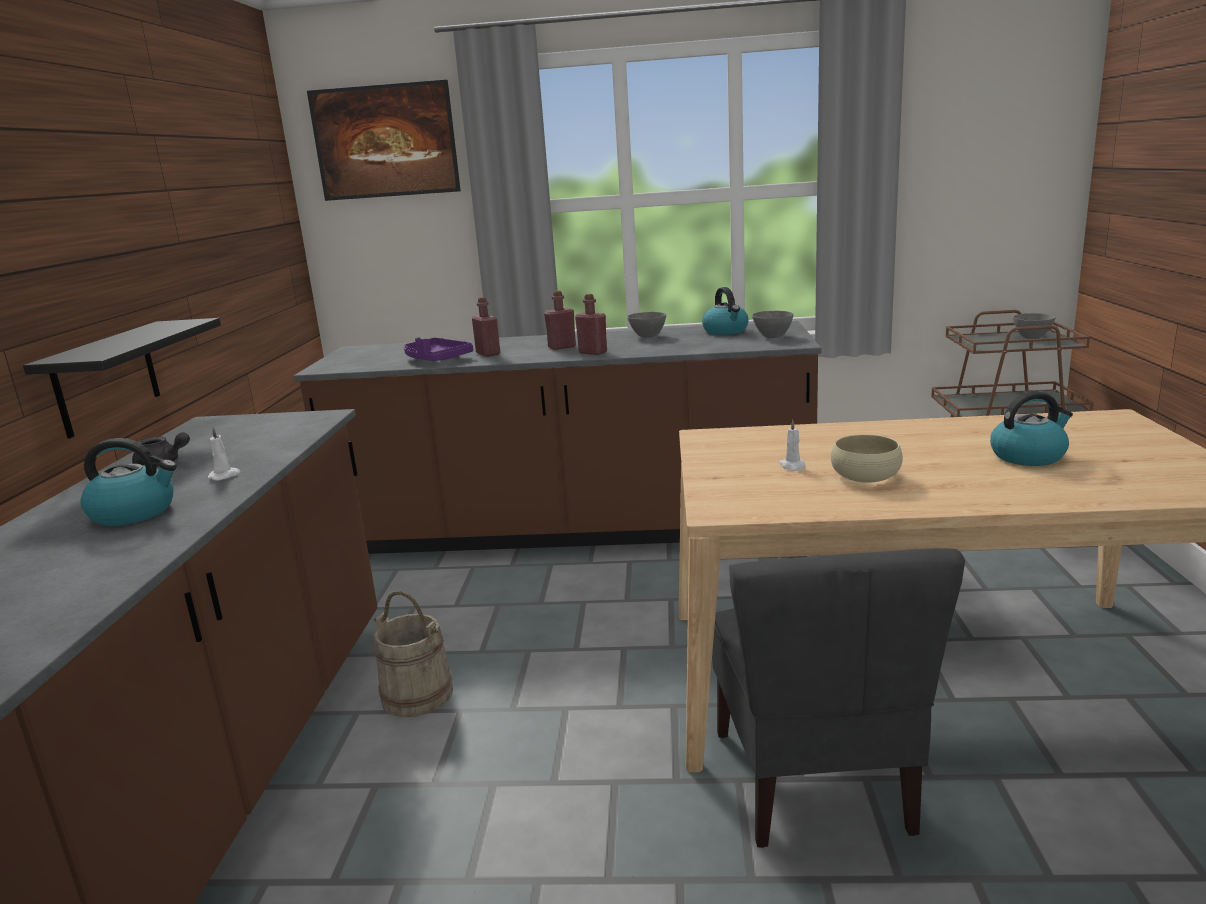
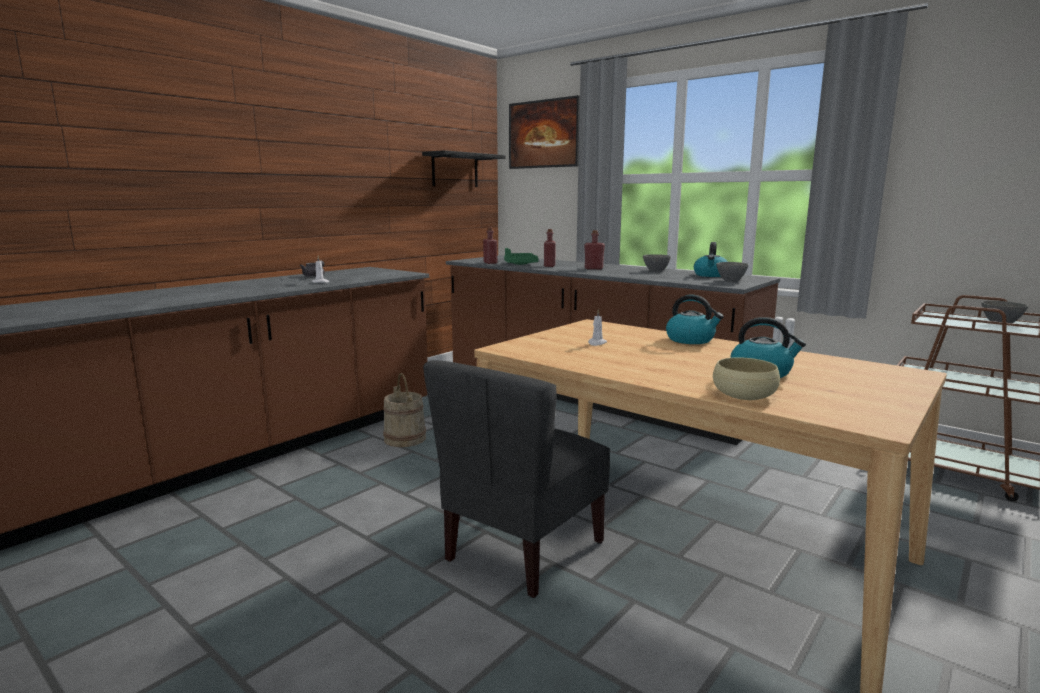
camera: 35 degrees right, 5 degrees down
(106, 378) = (317, 233): black shelf -> black shelf (455, 170)
(135, 512) = (267, 285): kettle -> kettle (691, 340)
(436, 359) = (519, 264): purple tray -> green tray
(593, 352) = (601, 272): red bottle -> red bottle (490, 263)
(865, 476) = (623, 355): beige bowl -> beige bowl (743, 395)

